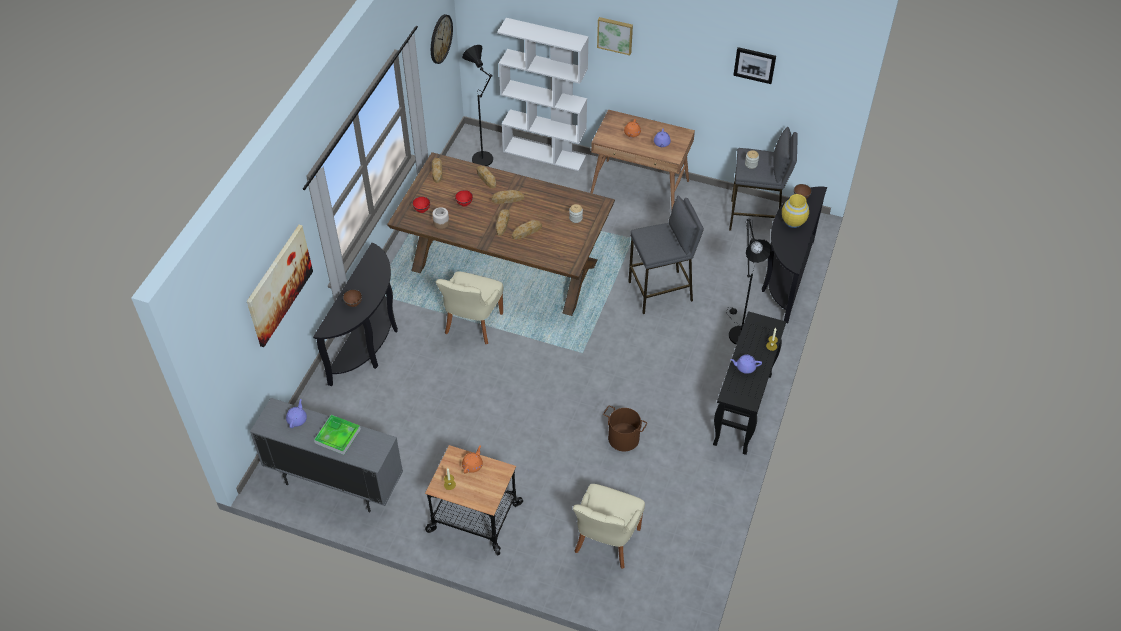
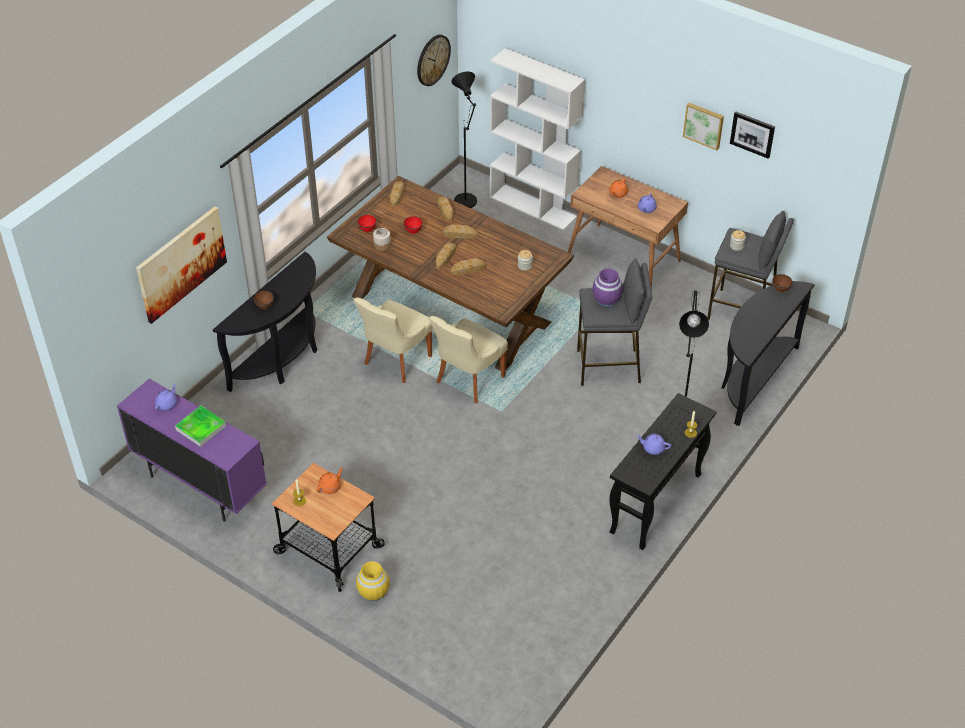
camera: 15 degrees right, 5 degrees down
(335, 483) = (200, 486): grey cabinet -> purple cabinet
(605, 542) = (457, 605): beige chair -> beige chair (468, 380)
(615, 35) = (612, 81): picture -> picture (704, 125)
(624, 437) = (515, 505): brown bucket -> none
(658, 236) = (606, 300): none -> purple vase
(793, 221) = (762, 312): yellow vase -> yellow vase (373, 592)

